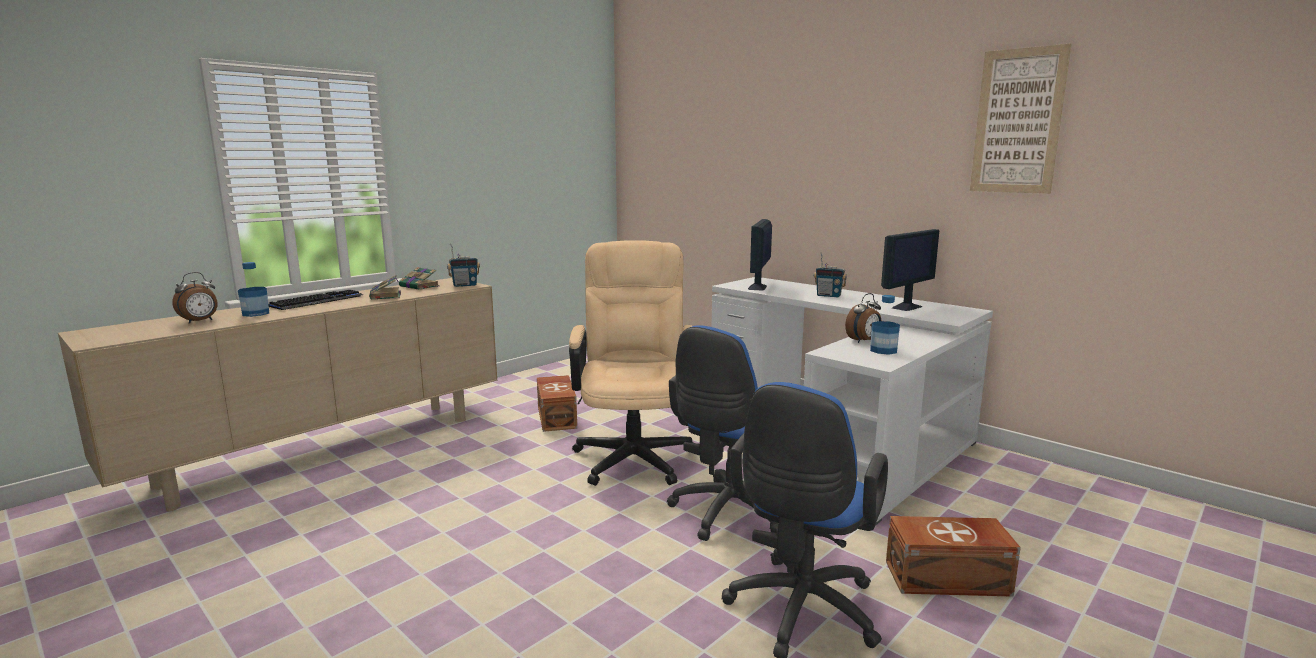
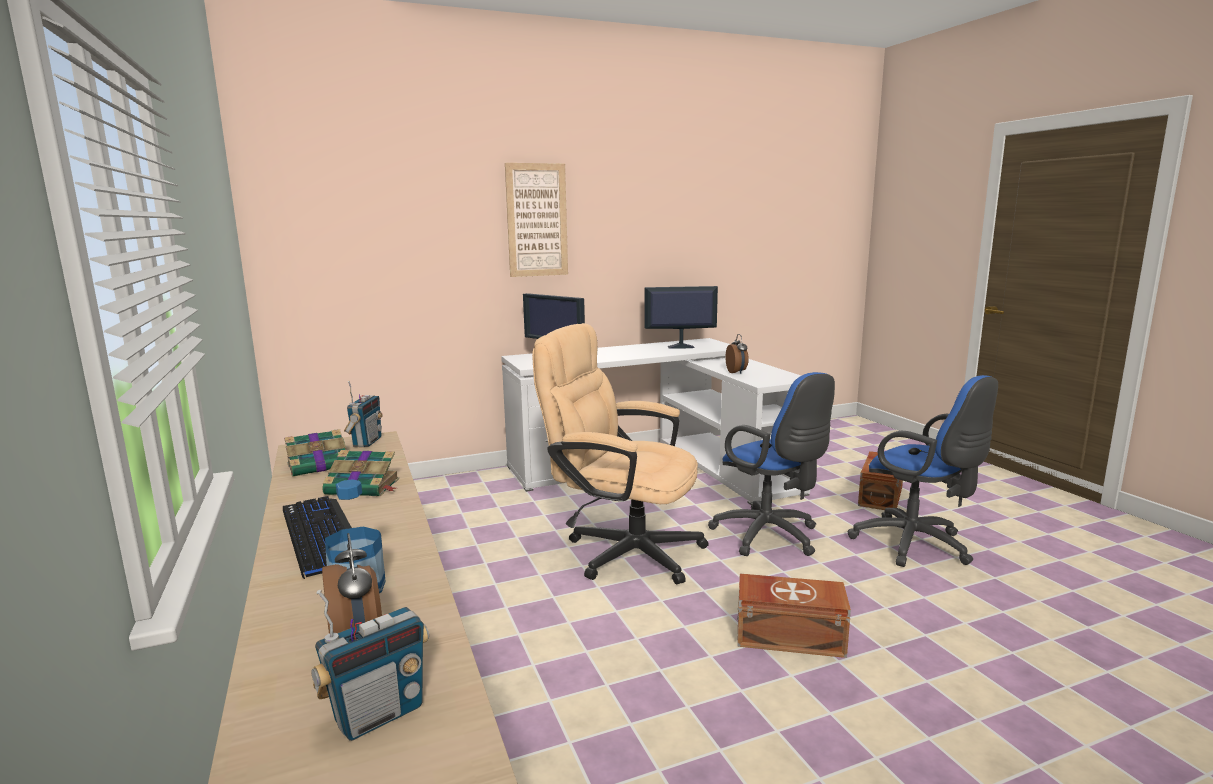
camera: 65 degrees left, 0 degrees up
(557, 417) = (477, 574): brown storage box -> brown storage box (788, 635)
(828, 296) = (617, 353): radio -> radio (379, 714)
(883, 350) = (765, 373): bottle -> none
(907, 307) = (680, 347): monitor -> monitor turned 75 degrees counterclockwise
(1017, 121) = (711, 200): picture -> picture (537, 220)

